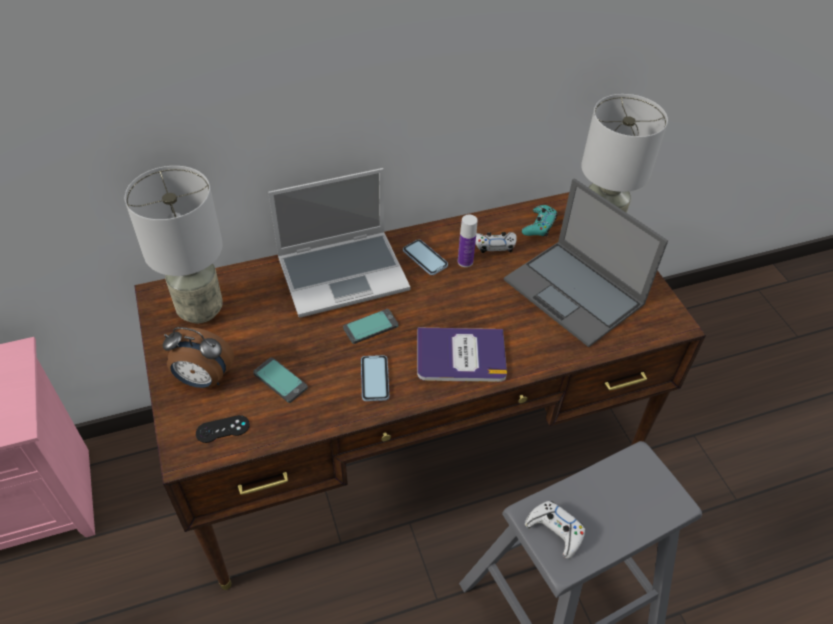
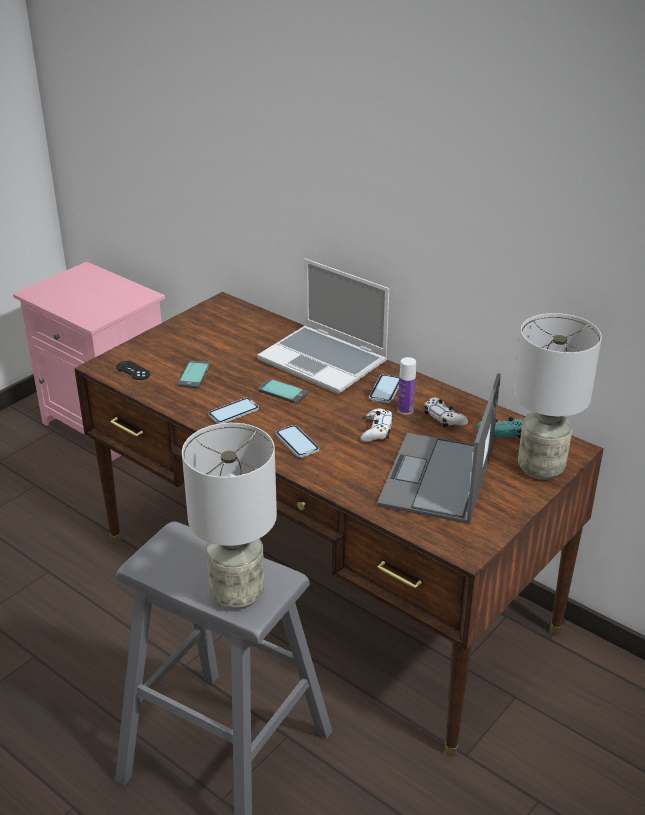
camera: 60 degrees right, 15 degrees down
(199, 310) = (225, 321): grey table lamp -> grey table lamp (236, 594)
(203, 380) = (167, 347): alarm clock -> none
(461, 355) = (297, 442): book -> phone
(555, 531) = (169, 551): white game controller -> white game controller (377, 430)

